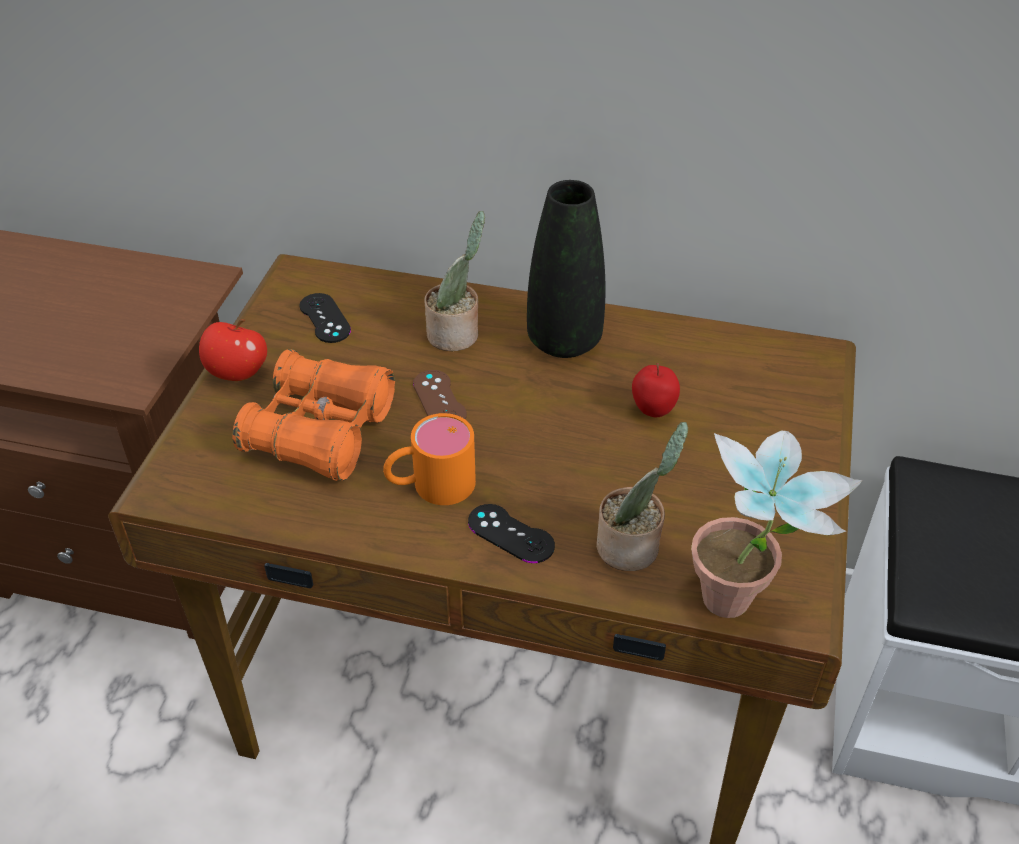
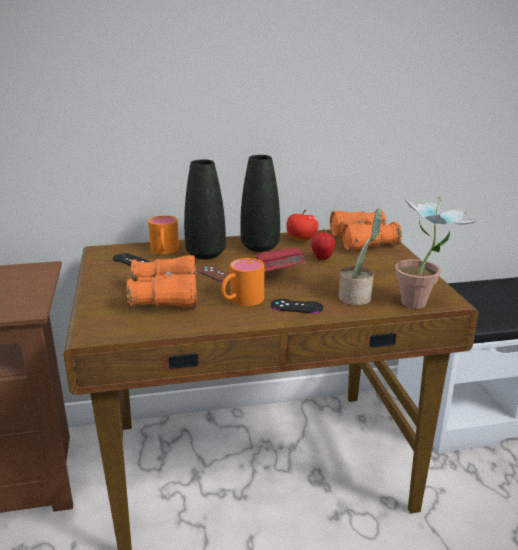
camera: 25 degrees left, 20 degrees down
(237, 373) = (98, 286): apple -> apple (301, 240)
(393, 306) = (164, 251): none -> orange mug
(456, 334) = (206, 254): potted plant -> black vase
(543, 433) = (279, 274): none -> red book
(772, 380) = (363, 241): none -> orange binoculars

